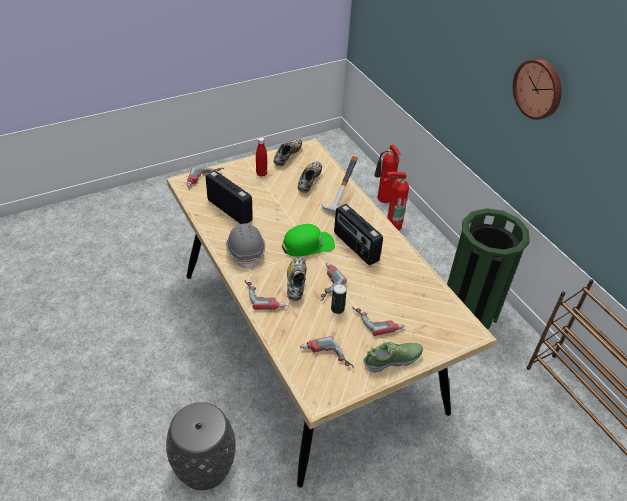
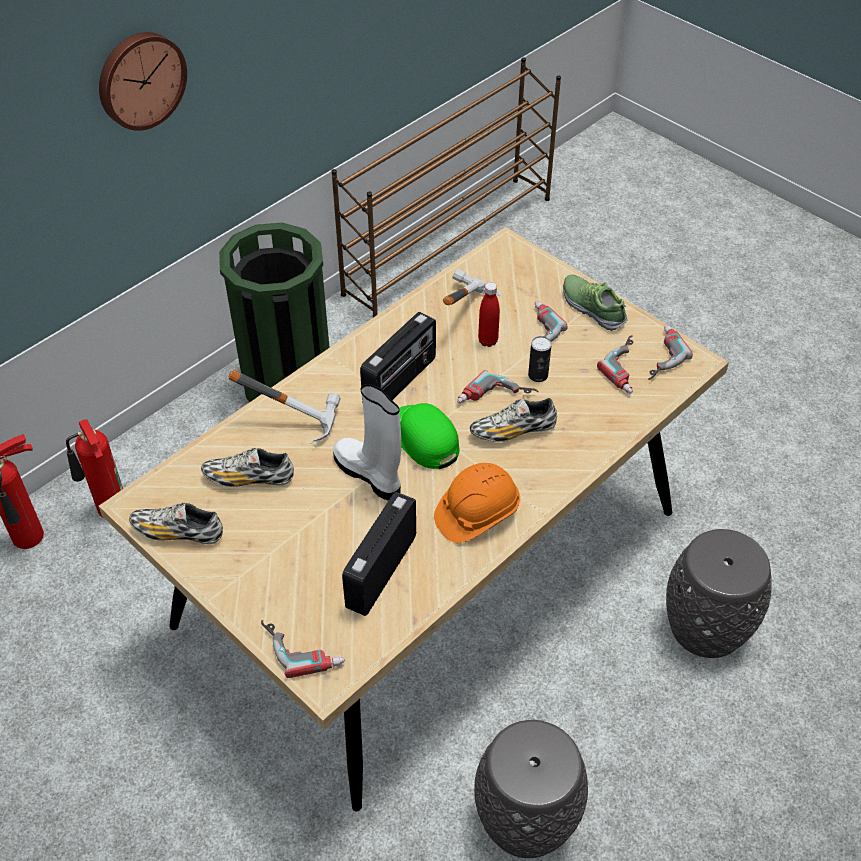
camera: 105 degrees left, 5 degrees up
(145, 335) = (526, 819): none -> grey stool
(245, 251) = (476, 513): grey hard hat -> orange hard hat
(261, 173) = (251, 558): red bottle -> red bottle (488, 341)
(265, 296) = (558, 460): power drill -> power drill (658, 355)
(292, 220) = (370, 475): none -> white boot
(410, 288) = (458, 310): none -> hammer

